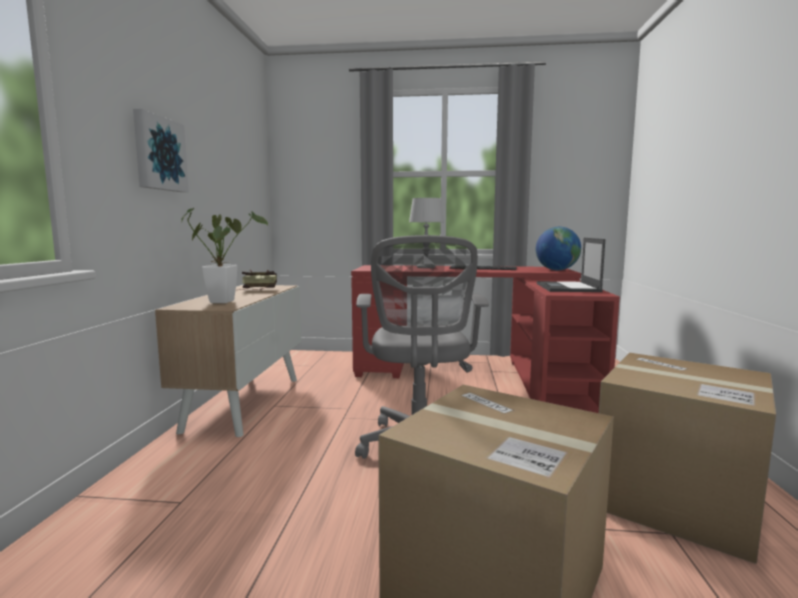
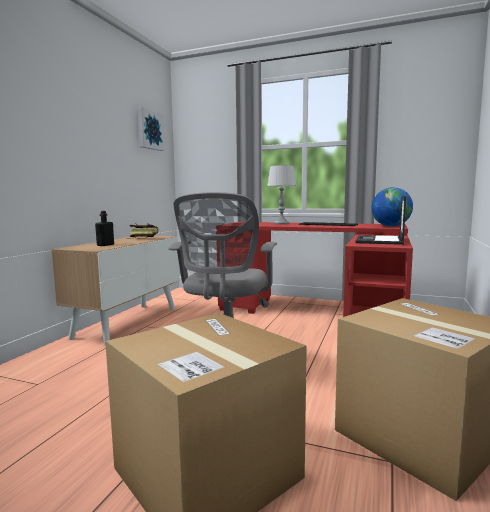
camera: 15 degrees right, 0 degrees up
(159, 154) = (60, 138): picture -> picture (149, 130)
(225, 301) = (105, 245): potted plant -> black bottle

